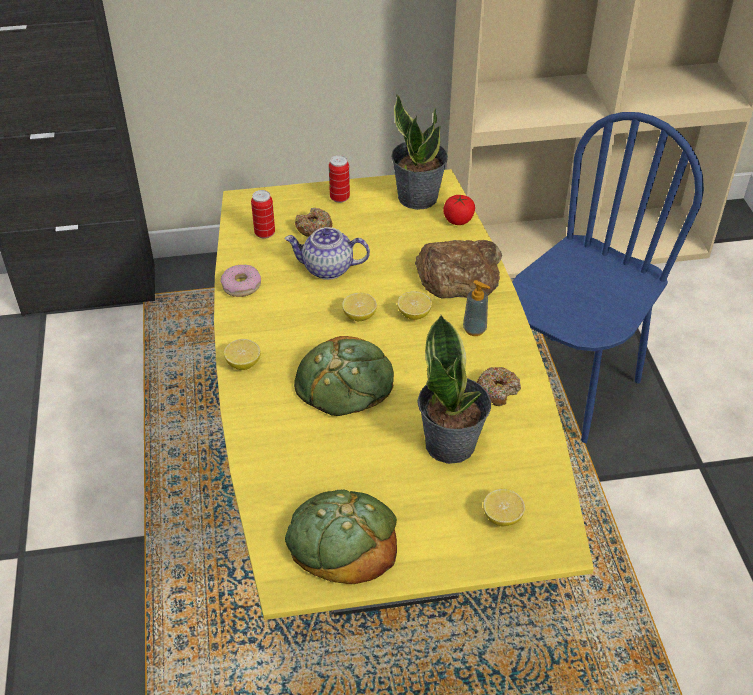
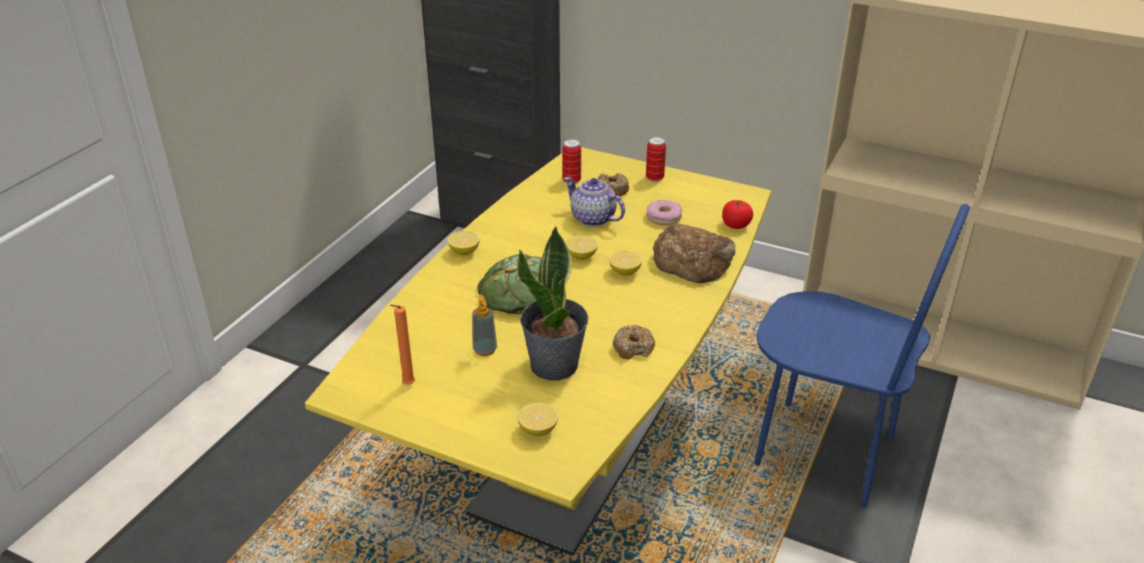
camera: 35 degrees right, 10 degrees down
(241, 285) = (517, 205): donut -> donut (664, 218)
(343, 539) = (407, 385): bread -> orange candle
(418, 197) = (719, 198): potted plant -> none
(474, 329) = (663, 301): soap dispenser -> soap dispenser (485, 350)
(569, 388) = (824, 451): blue chair -> blue chair turned 45 degrees clockwise

